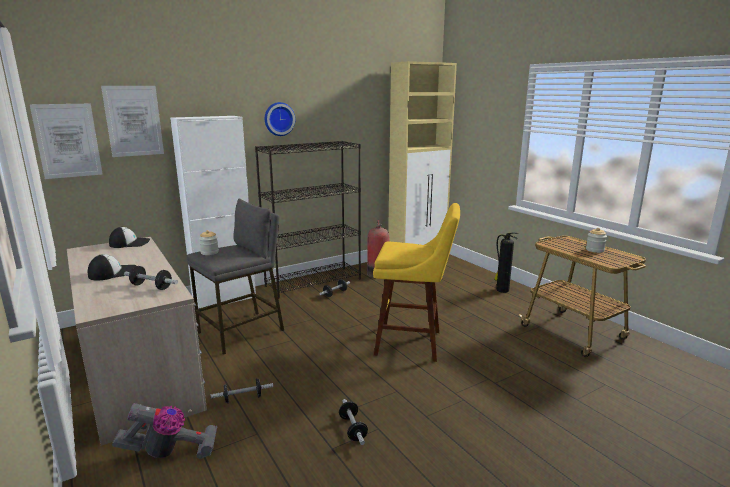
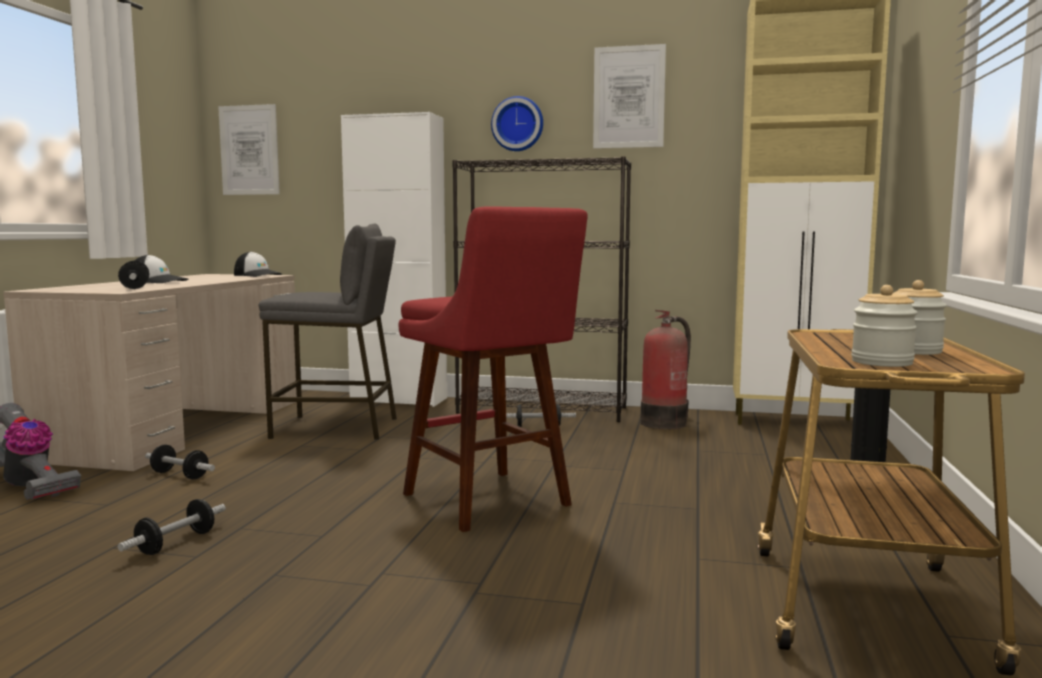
camera: 45 degrees right, 10 degrees down
(133, 121) = (319, 126): picture -> picture (629, 97)
(209, 252) = (304, 291): jar -> jar (882, 362)
(413, 343) = (491, 503): yellow stool -> red stool

